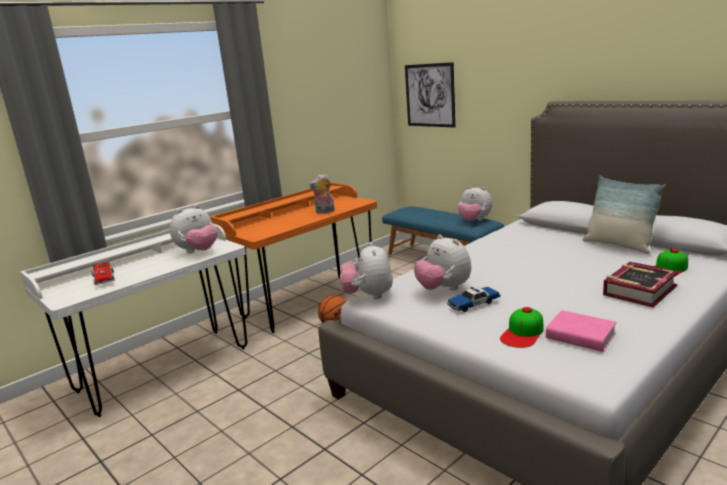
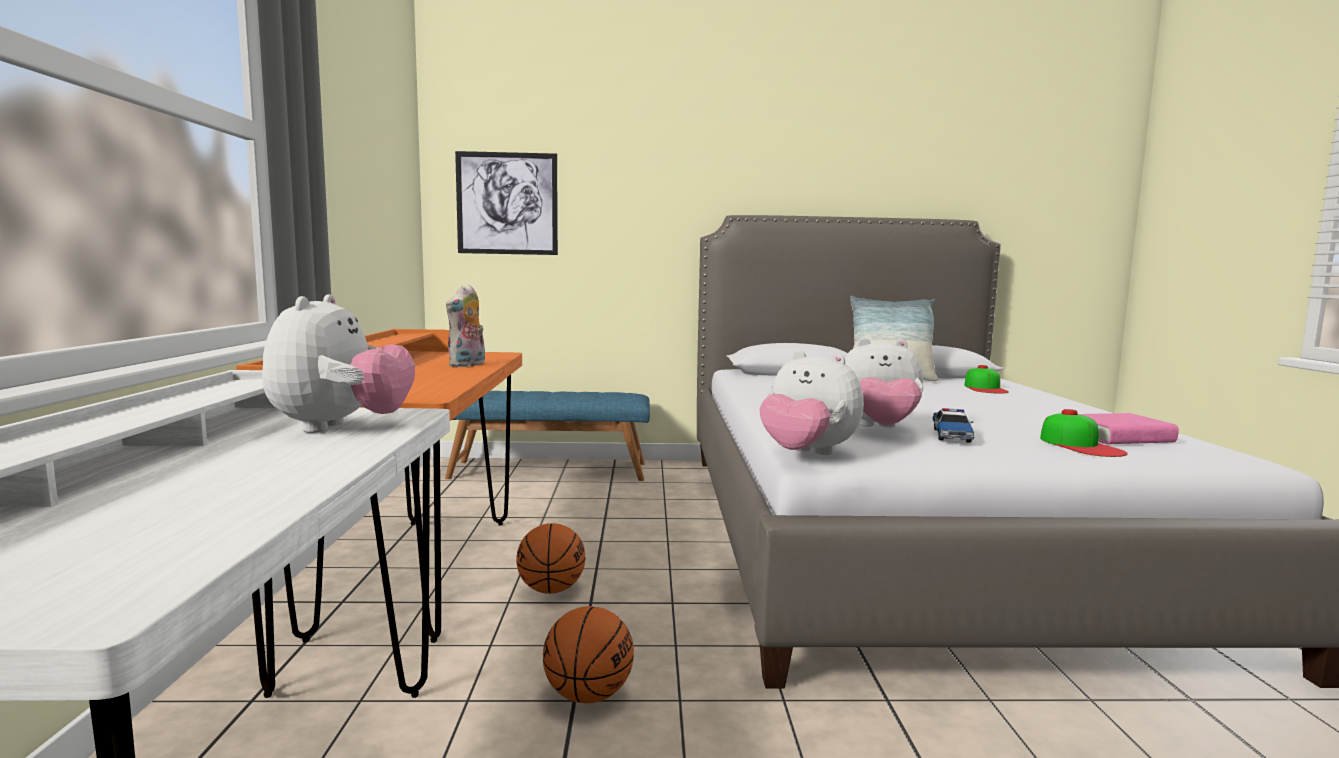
camera: 50 degrees left, 10 degrees down
(104, 279) = (138, 518): toy truck -> none
(281, 371) = (588, 695): none -> basketball
(474, 221) = (614, 395): plush toy -> none
(639, 290) = (1024, 402): book -> none

